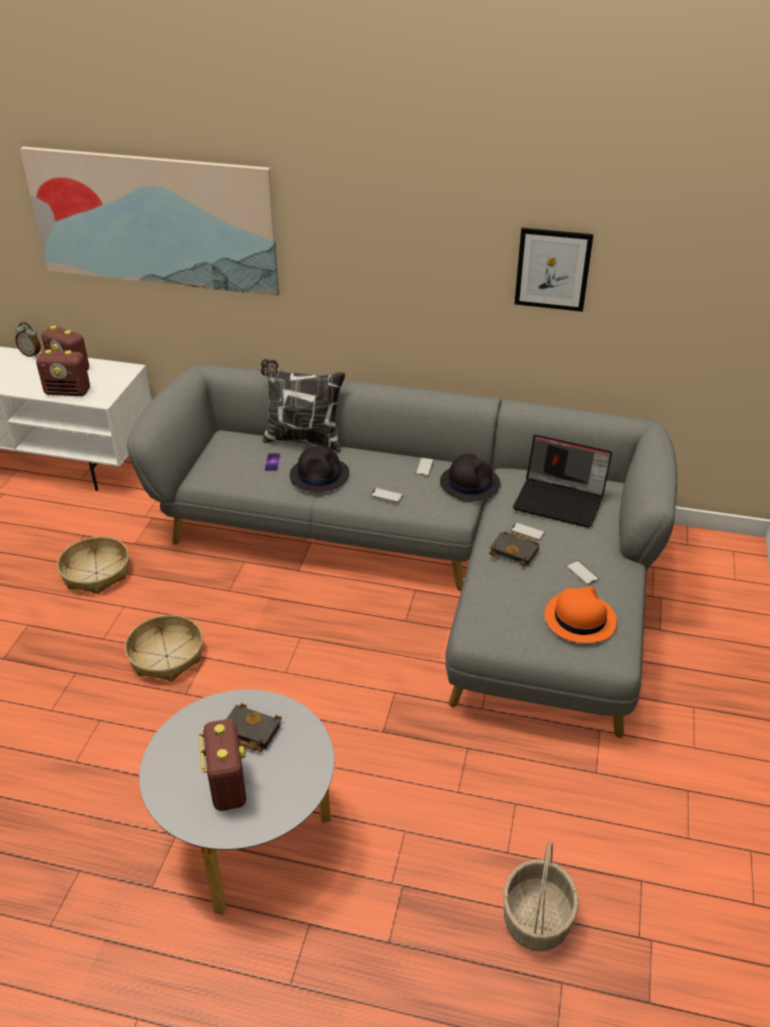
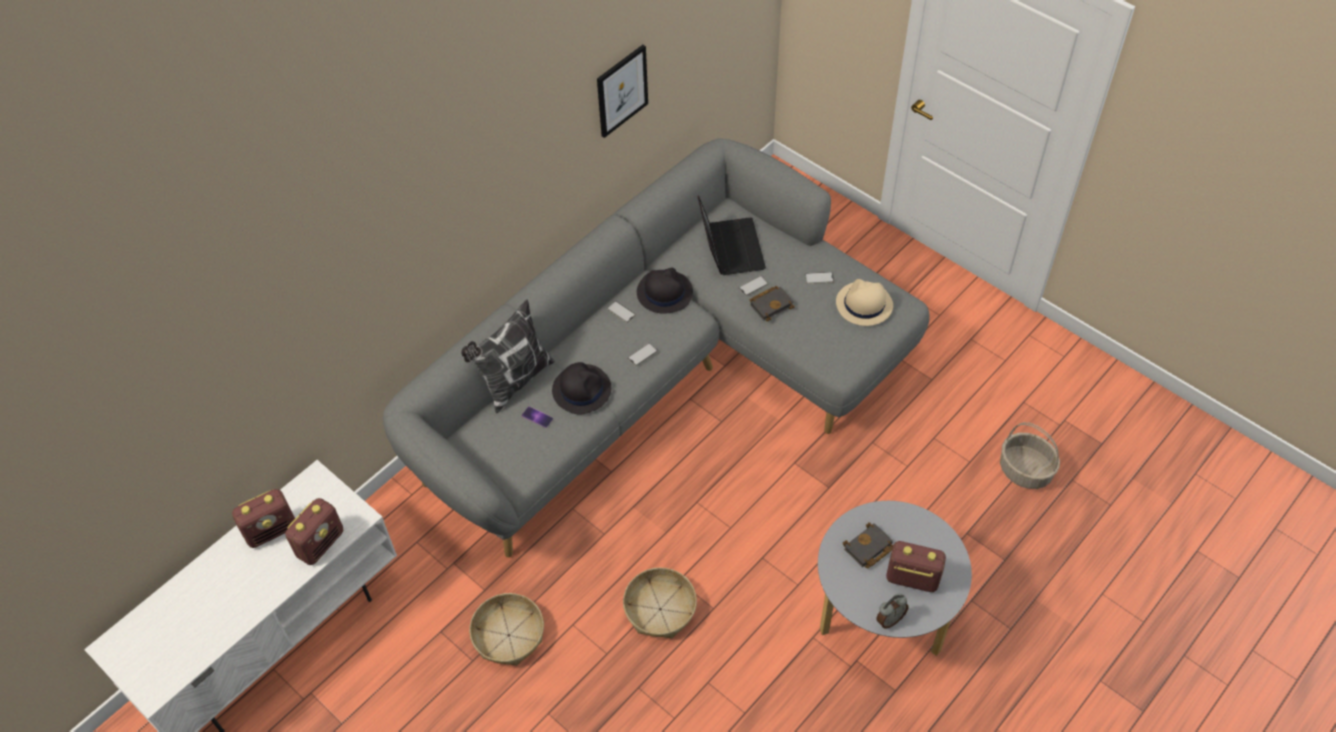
camera: 60 degrees left, 15 degrees up
(31, 354) = (206, 560): alarm clock -> alarm clock (889, 619)
(153, 221) = (300, 326): picture -> none
(560, 501) = (729, 247): laptop -> laptop turned 60 degrees counterclockwise
(579, 618) = (863, 304): orange hat -> beige hat

